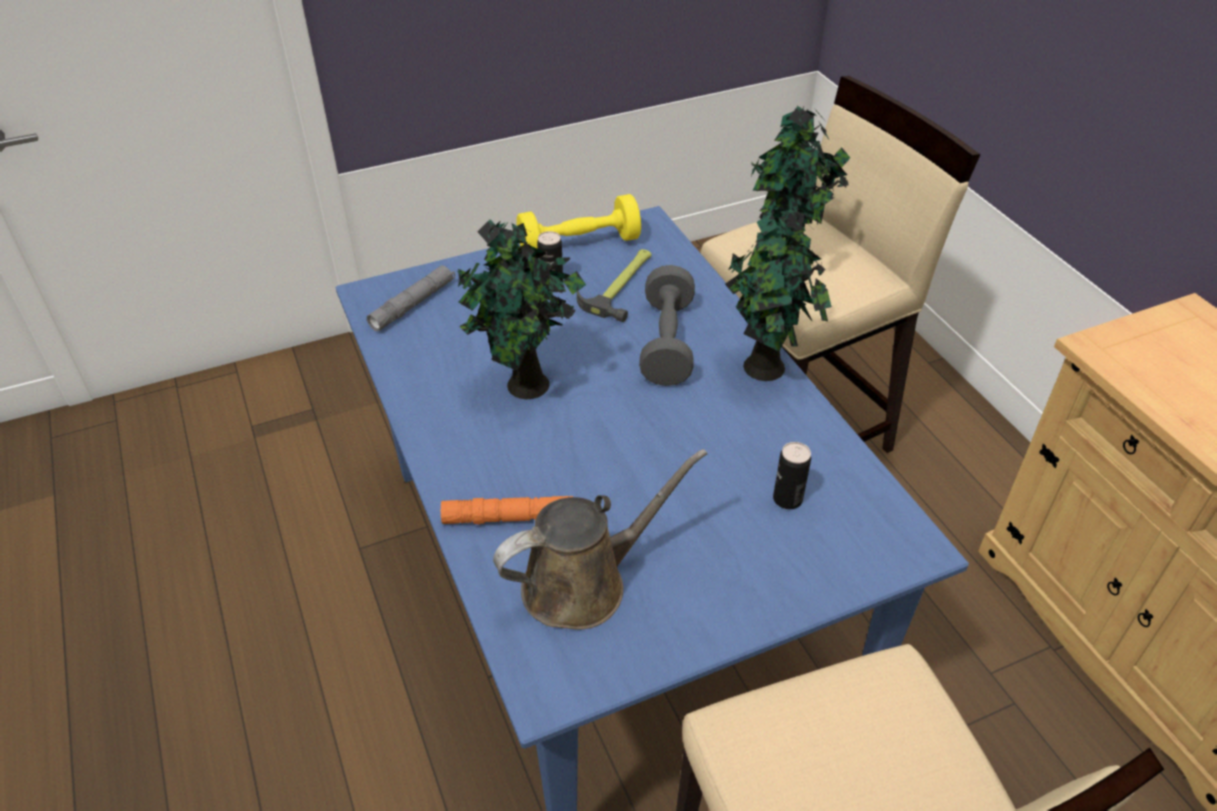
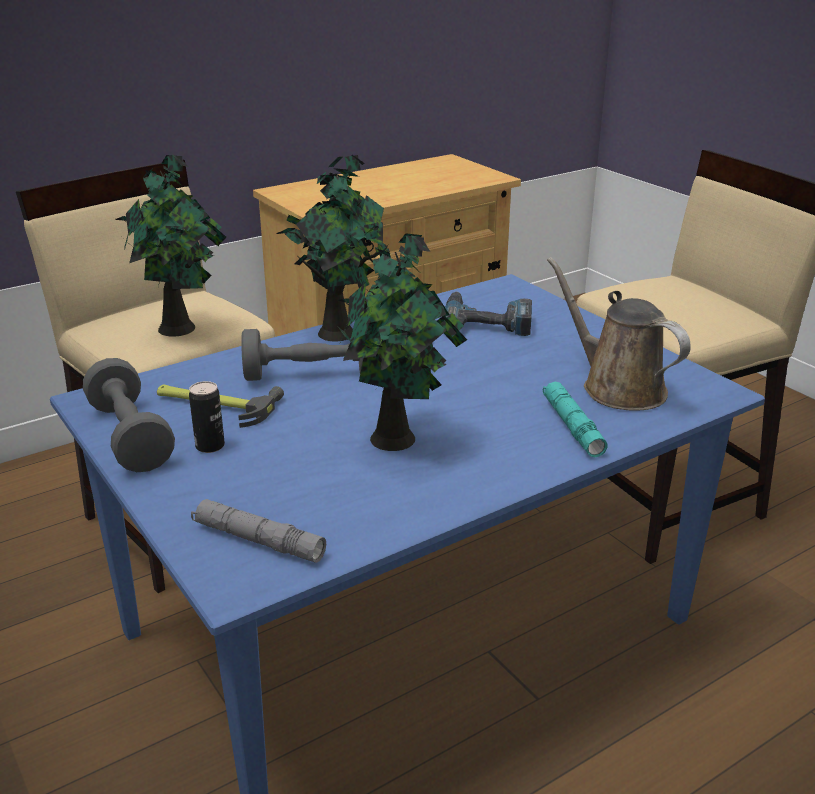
camera: 100 degrees left, 15 degrees down
(508, 517) = (572, 426): orange flashlight -> turquoise flashlight
(579, 245) = (130, 437): yellow dumbbell -> grey dumbbell
(787, 499) = (486, 321): can -> power drill

